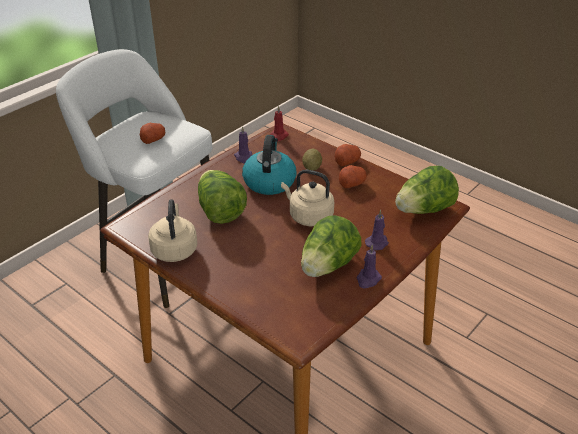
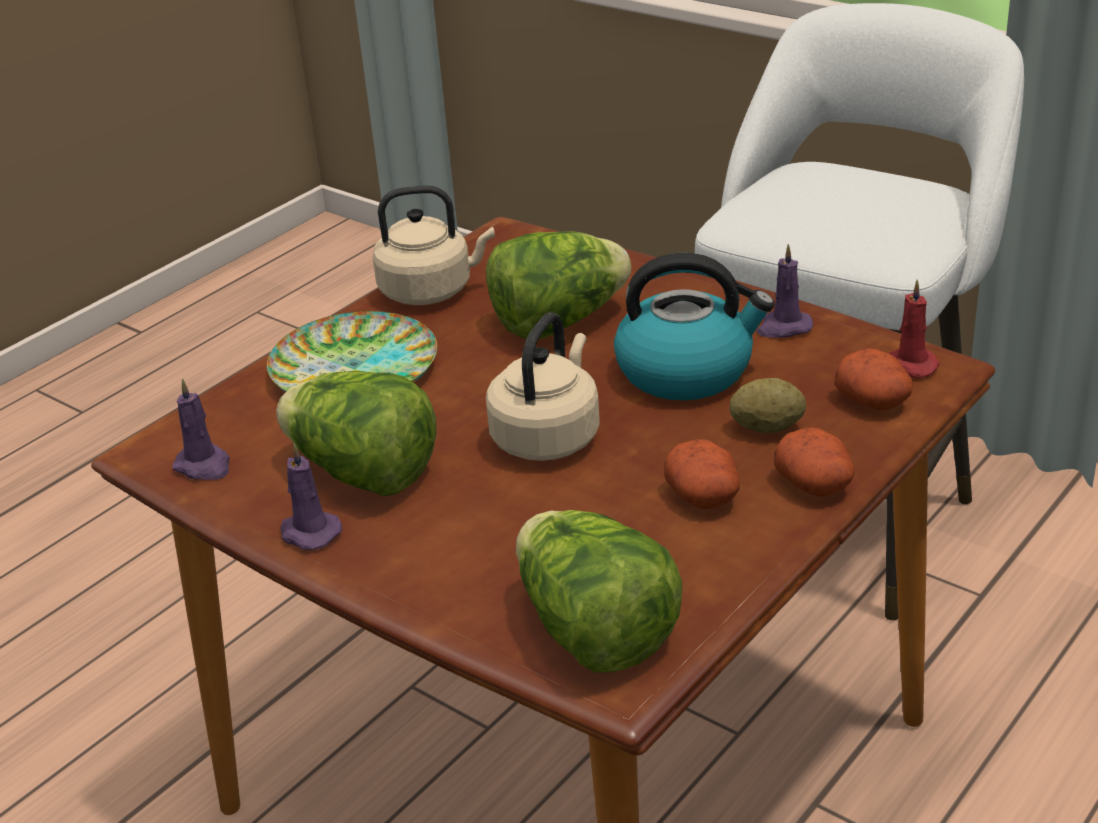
camera: 90 degrees right, 5 degrees down
(153, 139) = (827, 213): potato -> potato (874, 401)
(241, 272) = (354, 368): none -> plate
(377, 243) = (444, 546): purple candle -> purple candle (204, 466)

